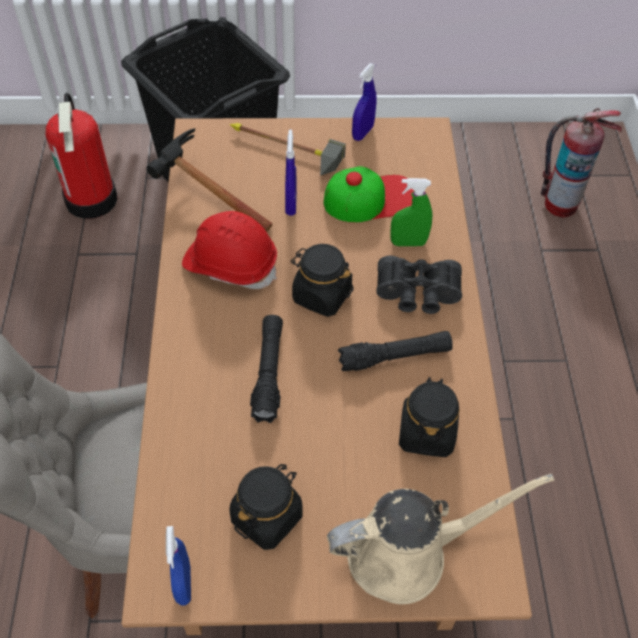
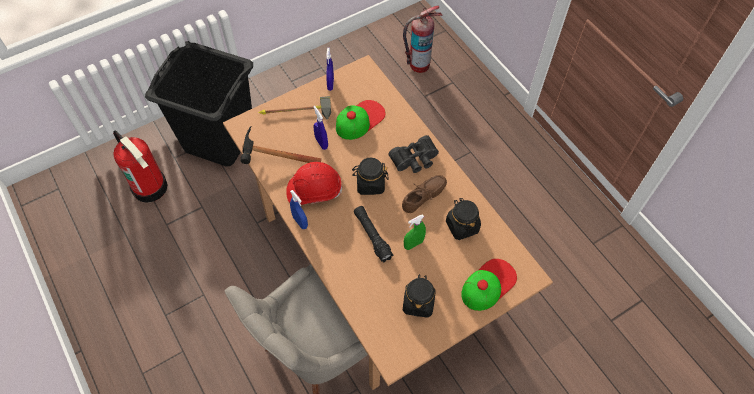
camera: 30 degrees left, 5 degrees up
(183, 584) = (403, 352): blue spray bottle -> blue spray bottle (300, 222)
(395, 357) = (425, 197): black flashlight -> brown shoe
(407, 553) = (488, 284): beige watering can -> cap
(408, 243) = (393, 135): green spray bottle -> green spray bottle (413, 244)

